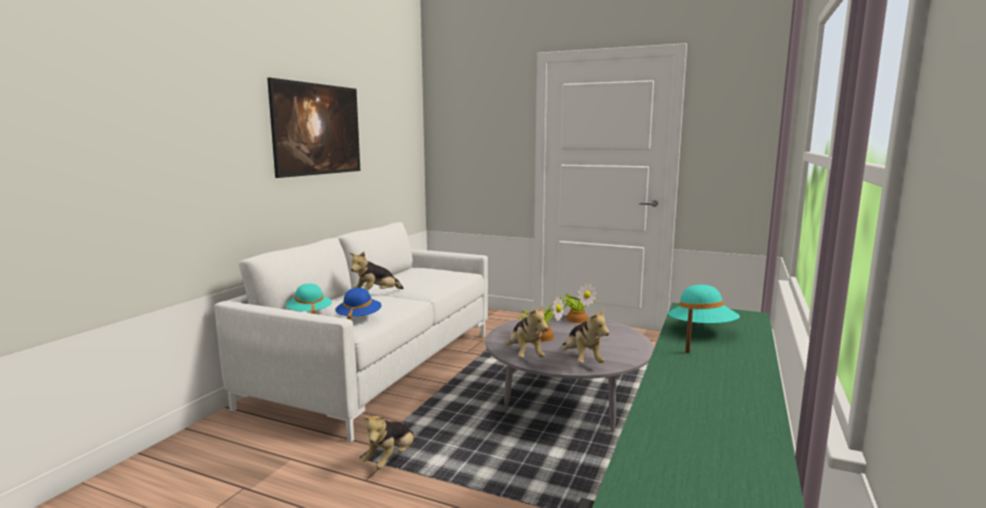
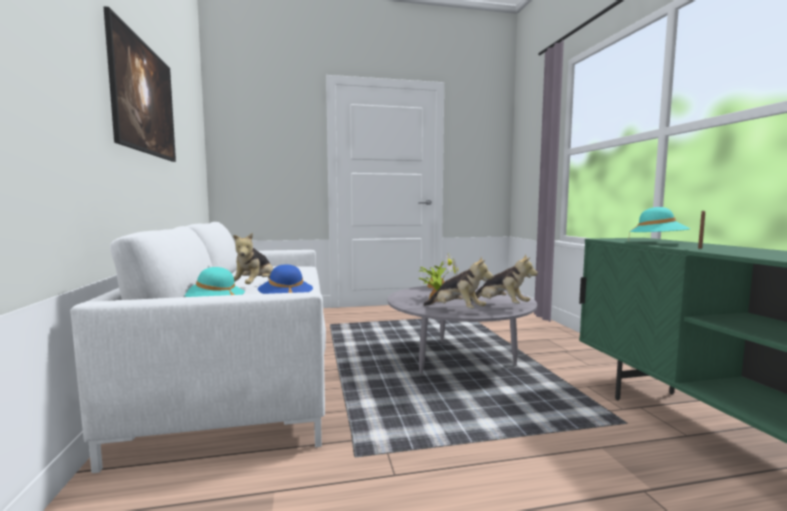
camera: 35 degrees left, 5 degrees down
(391, 459) = (388, 445): plush toy -> none

